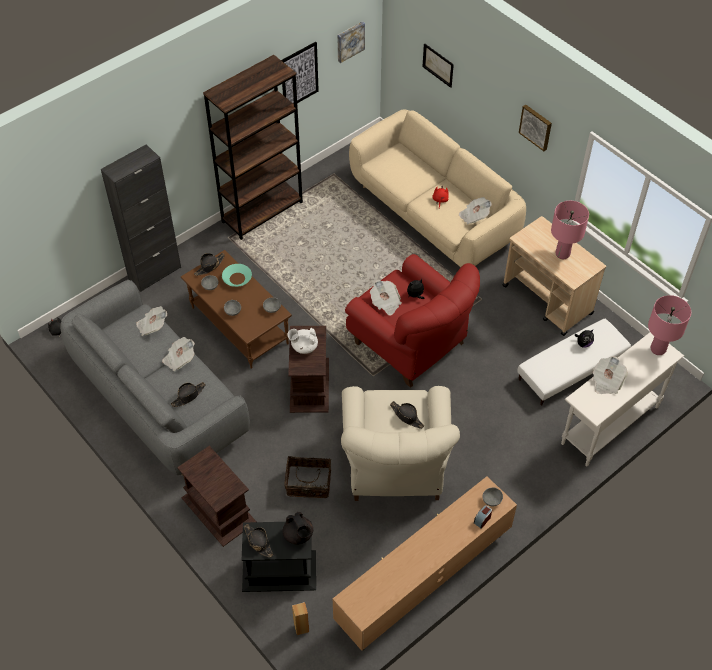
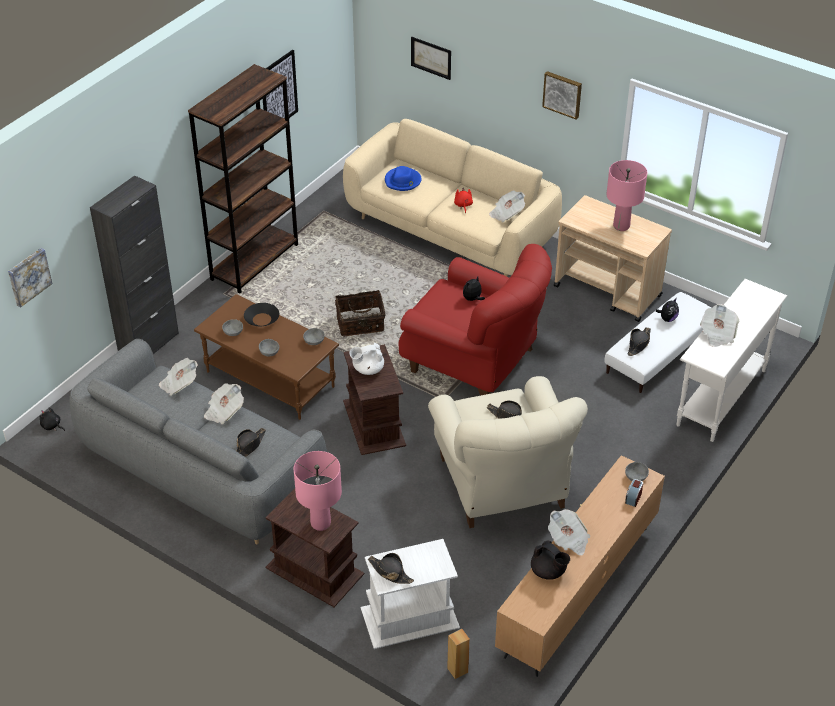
camera: 15 degrees left, 10 degrees down
(209, 266) = (224, 313): black hat -> black hat (638, 344)
(237, 278) = (262, 319): turquoise bowl -> black bowl
(278, 571) = (409, 618): black side table -> white side table
(298, 535) = (434, 555): black teapot -> black teapot (548, 571)
(308, 484) = (410, 523): basket -> basket (360, 324)
(350, 41) = (324, 50): picture -> picture (28, 276)
(385, 303) = (442, 312): newspaper -> newspaper (568, 540)
(397, 166) = (403, 181): none -> blue hat
(658, 349) = (758, 294): pink table lamp -> pink table lamp (321, 523)

